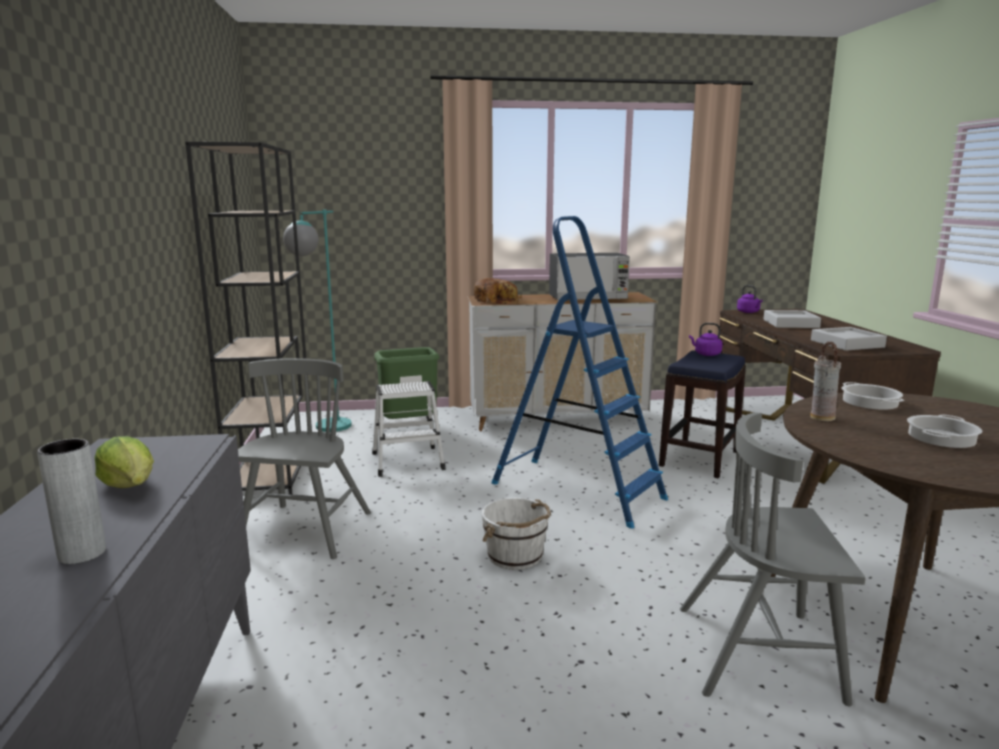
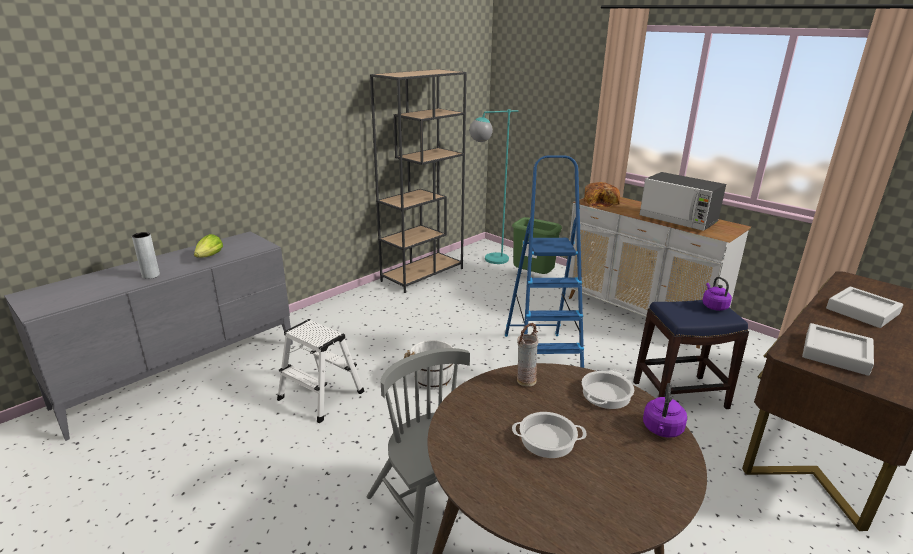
camera: 50 degrees right, 10 degrees up
(303, 533) = (378, 313): grey chair -> none
(408, 460) = (491, 298): white step ladder -> white step ladder (321, 395)
(749, 312) = (864, 283): purple kettle -> purple kettle (662, 430)

